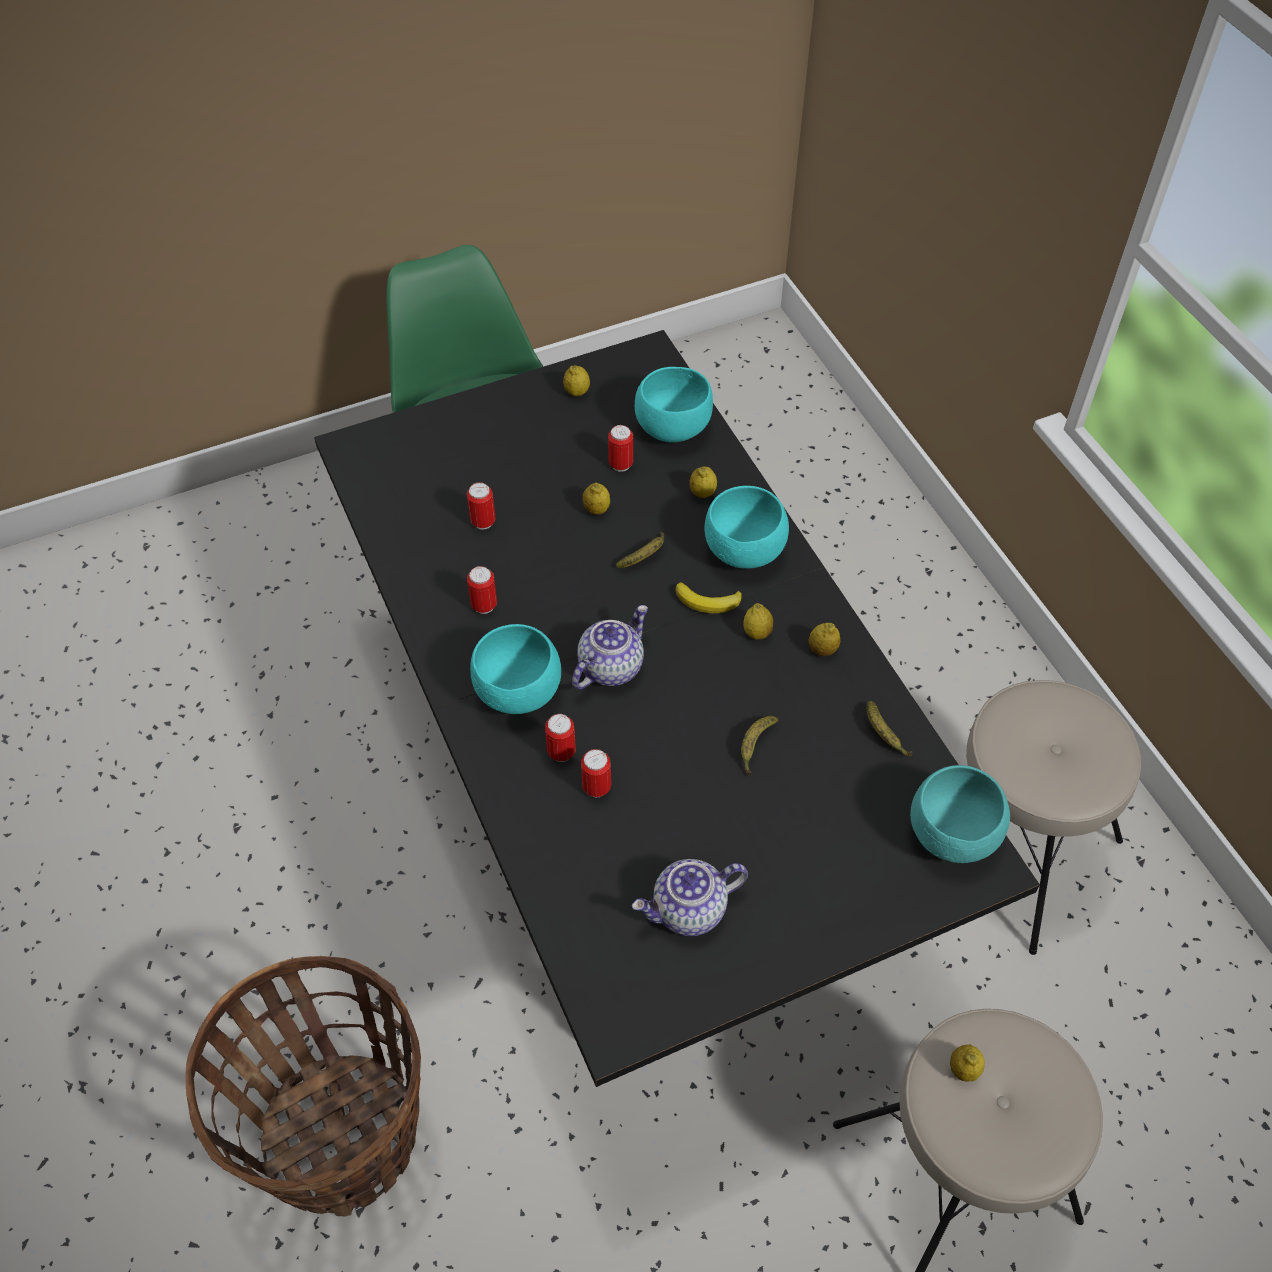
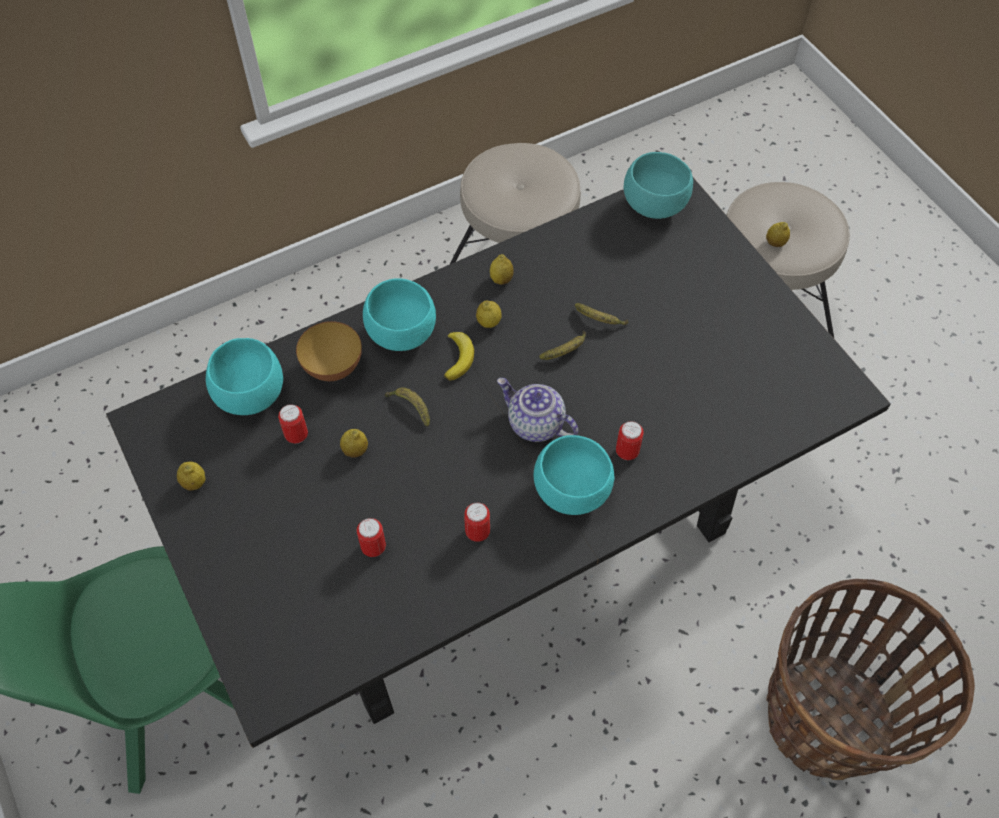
camera: 95 degrees left, 5 degrees up
(596, 787) = (655, 423): can -> none
(689, 911) = (748, 355): teapot -> none
(702, 493) = (333, 368): lemon -> bowl
(883, 734) = (575, 242): banana -> banana (566, 351)

